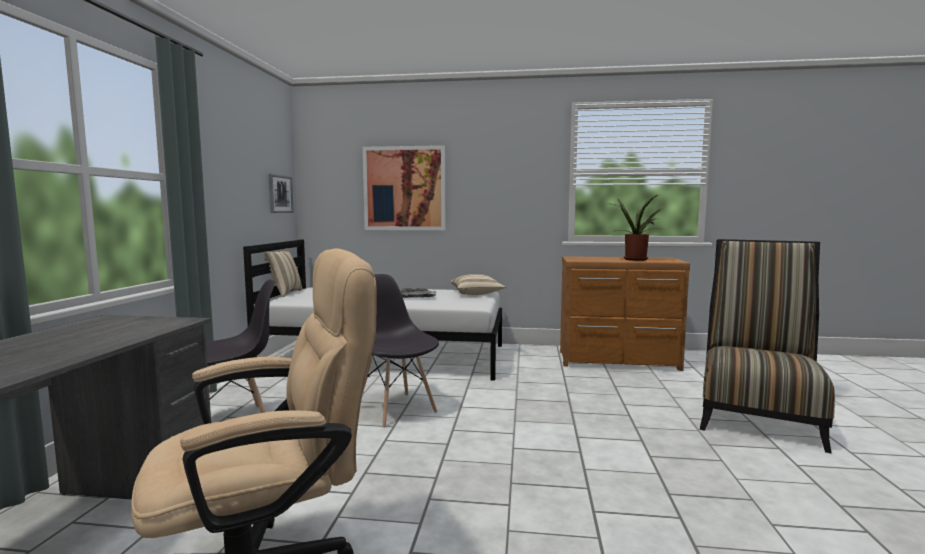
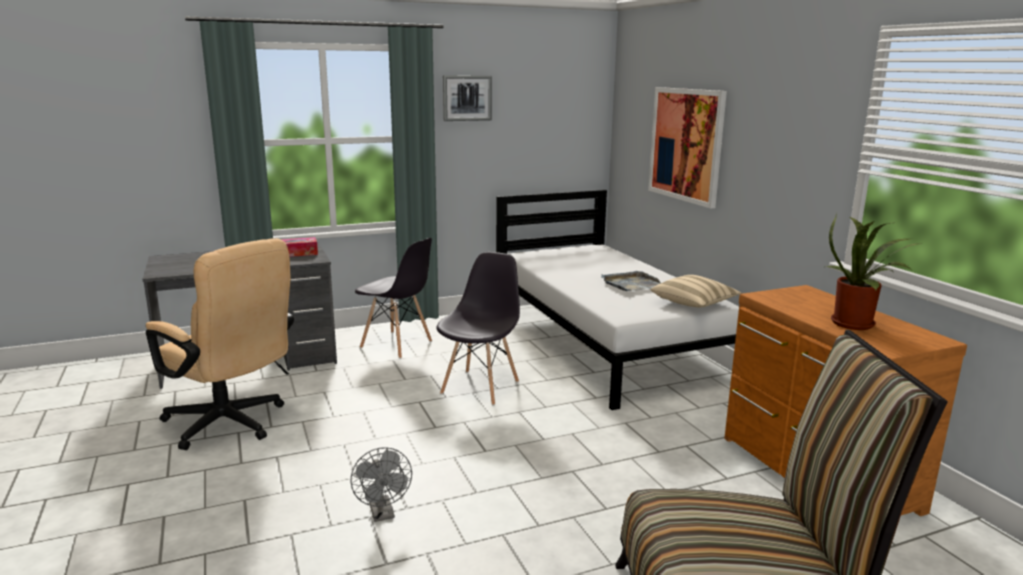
camera: 60 degrees right, 10 degrees up
(126, 324) = (297, 253): none -> tissue box
(280, 194) = (575, 139): picture -> picture (467, 98)
(284, 293) = (556, 246): beige pillow -> none
(593, 502) = (383, 514): none -> grey fan

